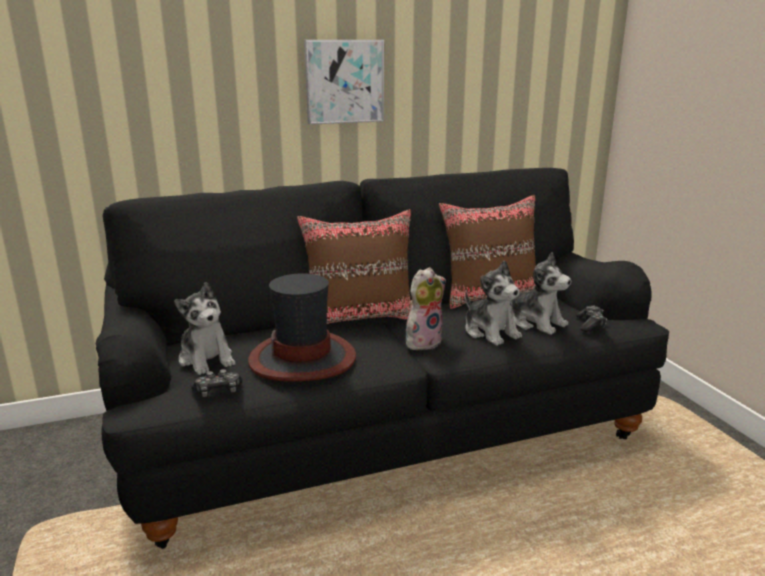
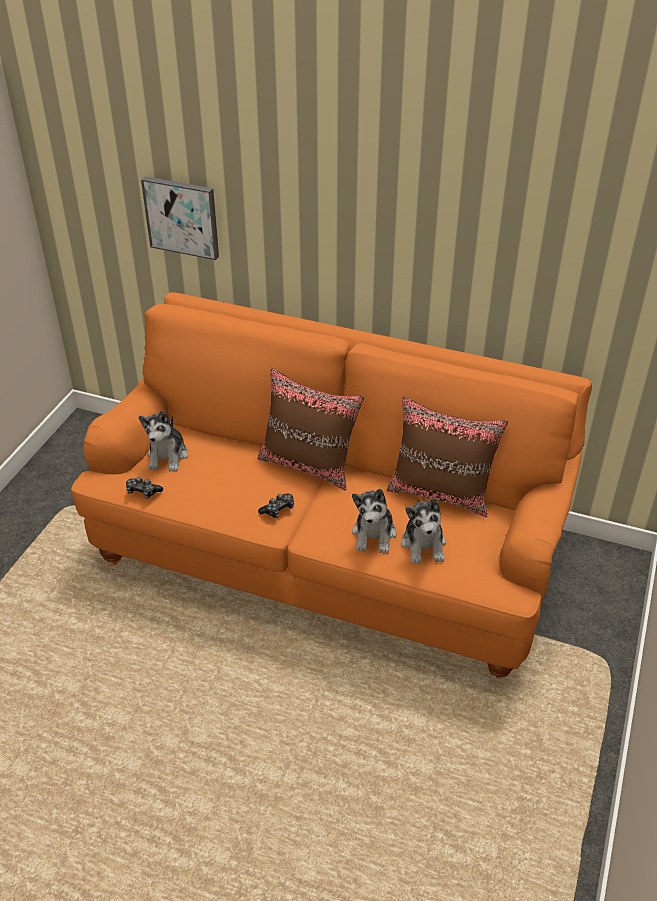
camera: 40 degrees right, 20 degrees up
(303, 358) = (218, 489): hat -> none
(344, 81) = (379, 238): picture -> picture (182, 216)
(382, 430) = (329, 553): black sofa -> orange sofa
(423, 341) = (318, 516): plush toy -> none
(590, 324) = (462, 572): game controller -> game controller (278, 509)

